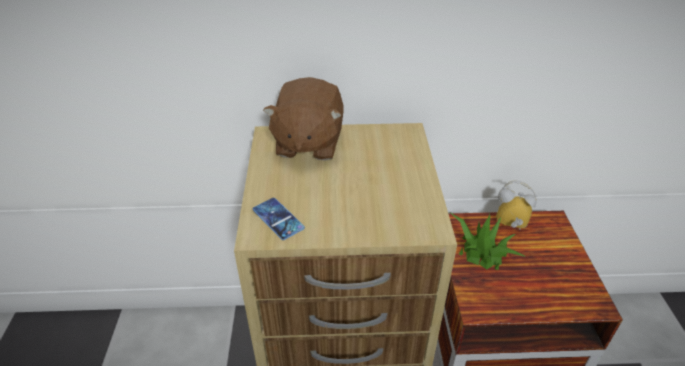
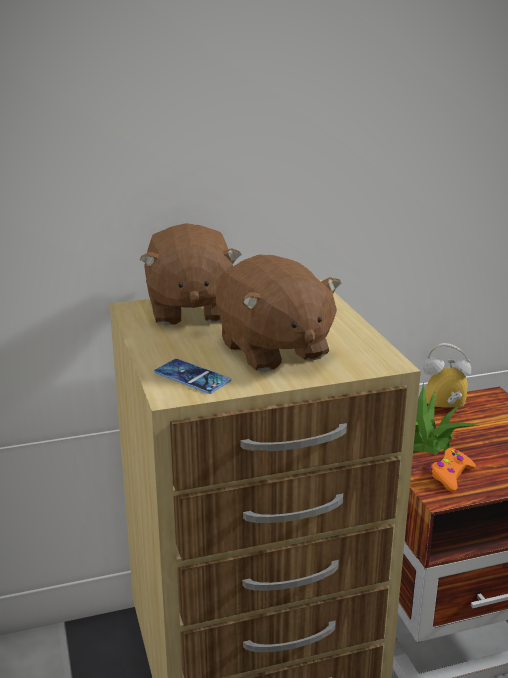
camera: 15 degrees left, 15 degrees down
(350, 199) = (273, 350): none -> brown plush toy
(491, 292) = (450, 475): none -> orange game controller

